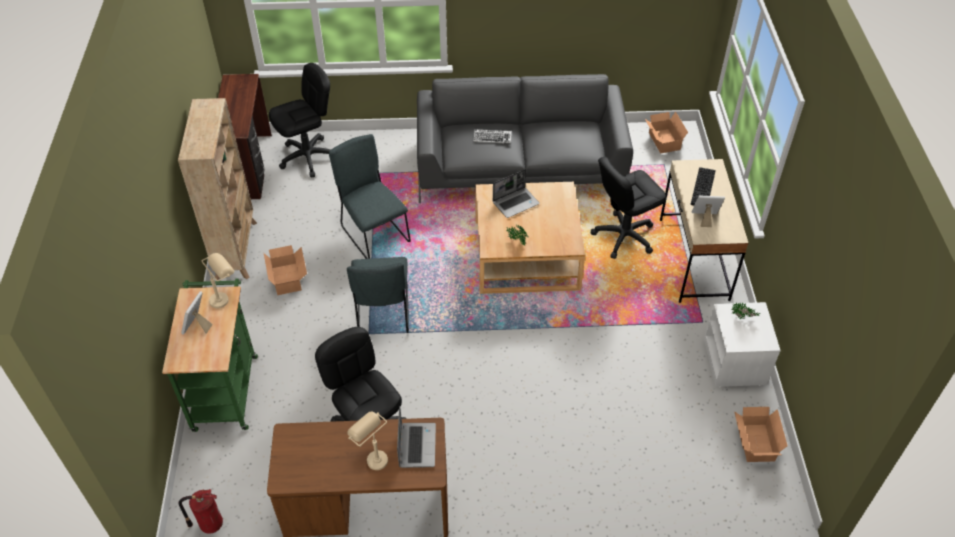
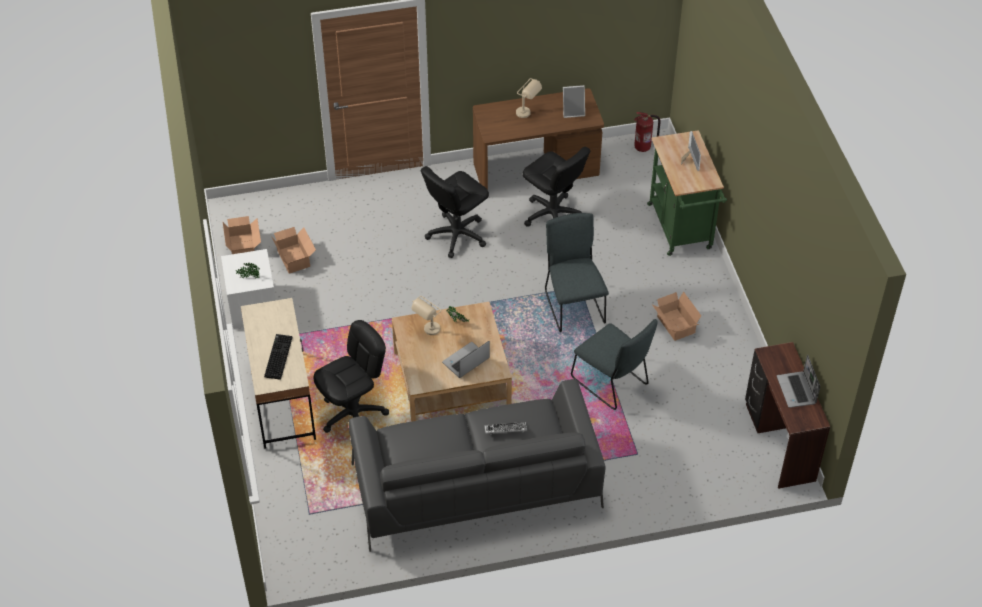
camera: 170 degrees right, 0 degrees up
(224, 297) = (683, 184): beige table lamp -> beige table lamp (428, 332)
(237, 249) = (739, 346): beige bookcase -> none
(308, 157) = (720, 464): black office chair -> black office chair (456, 235)
(416, 445) = (499, 124): laptop -> laptop (797, 390)
(663, 142) = (309, 548): cardboard box -> cardboard box (294, 257)
(704, 219) = (279, 324): picture frame -> picture frame (573, 112)

